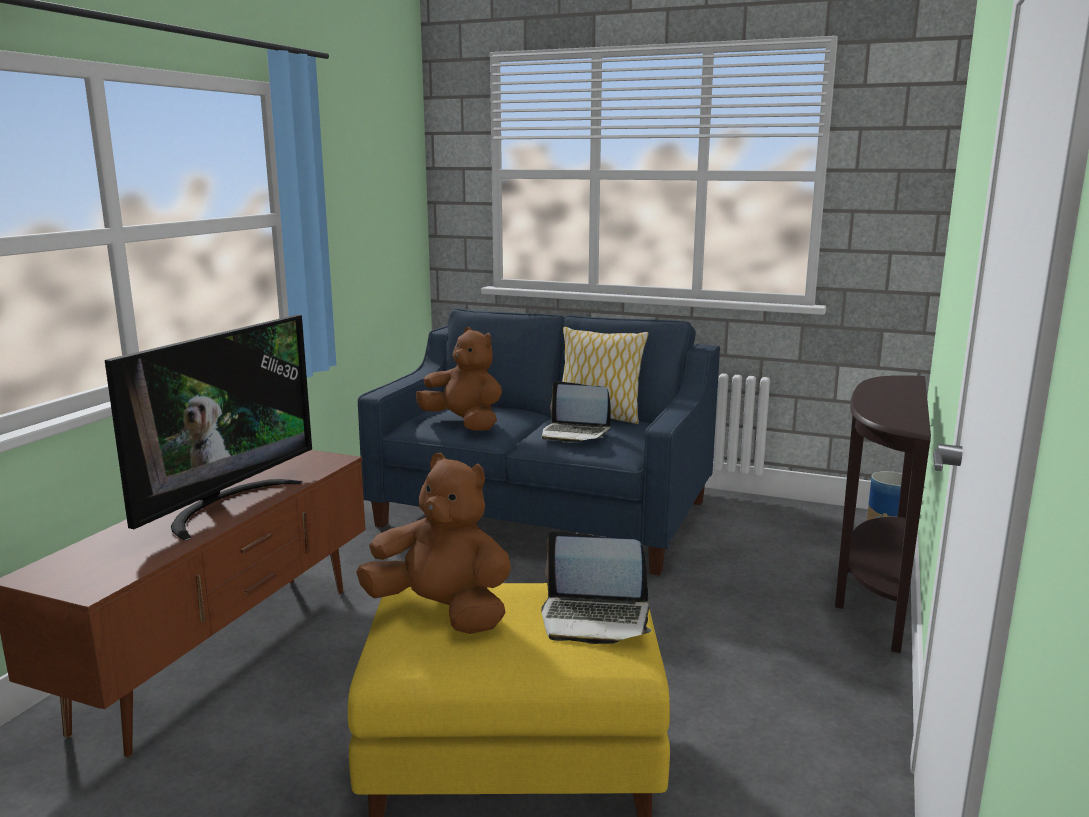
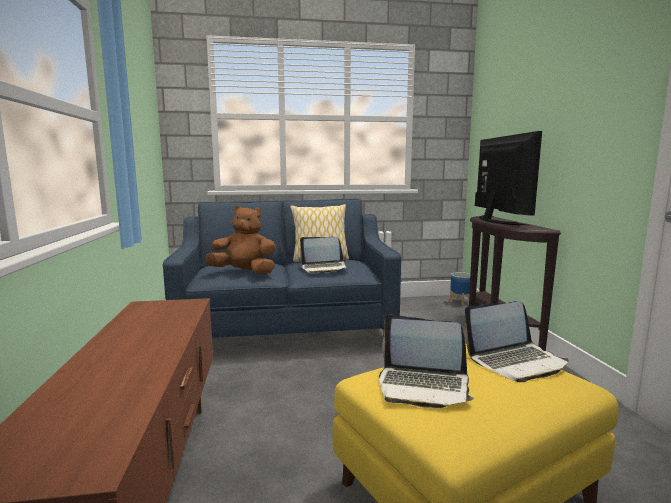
camera: 30 degrees left, 5 degrees down
(225, 505) = (141, 350): television -> television (495, 221)
(442, 612) = (423, 386): brown plush toy -> laptop

